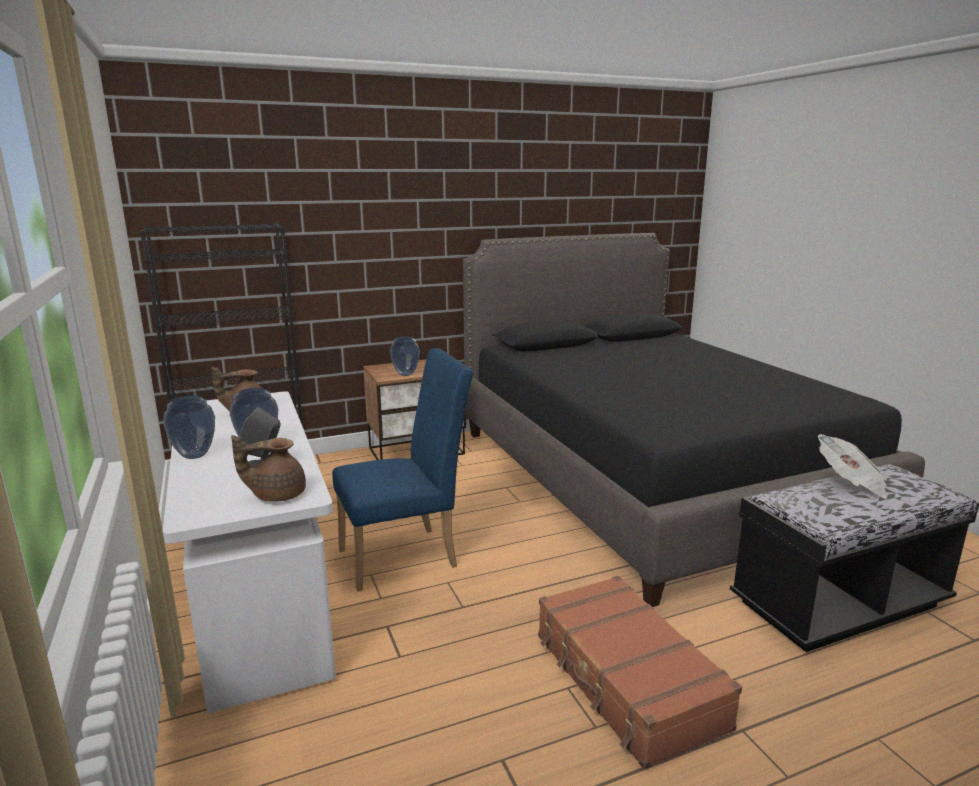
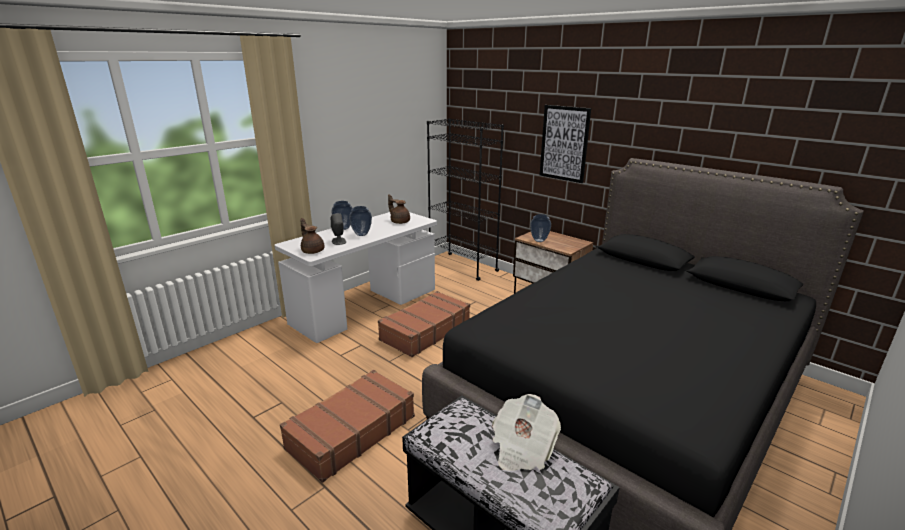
camera: 65 degrees right, 5 degrees up
(383, 237) = (564, 143): none -> picture
(406, 556) = (425, 331): blue chair -> brown suitcase

